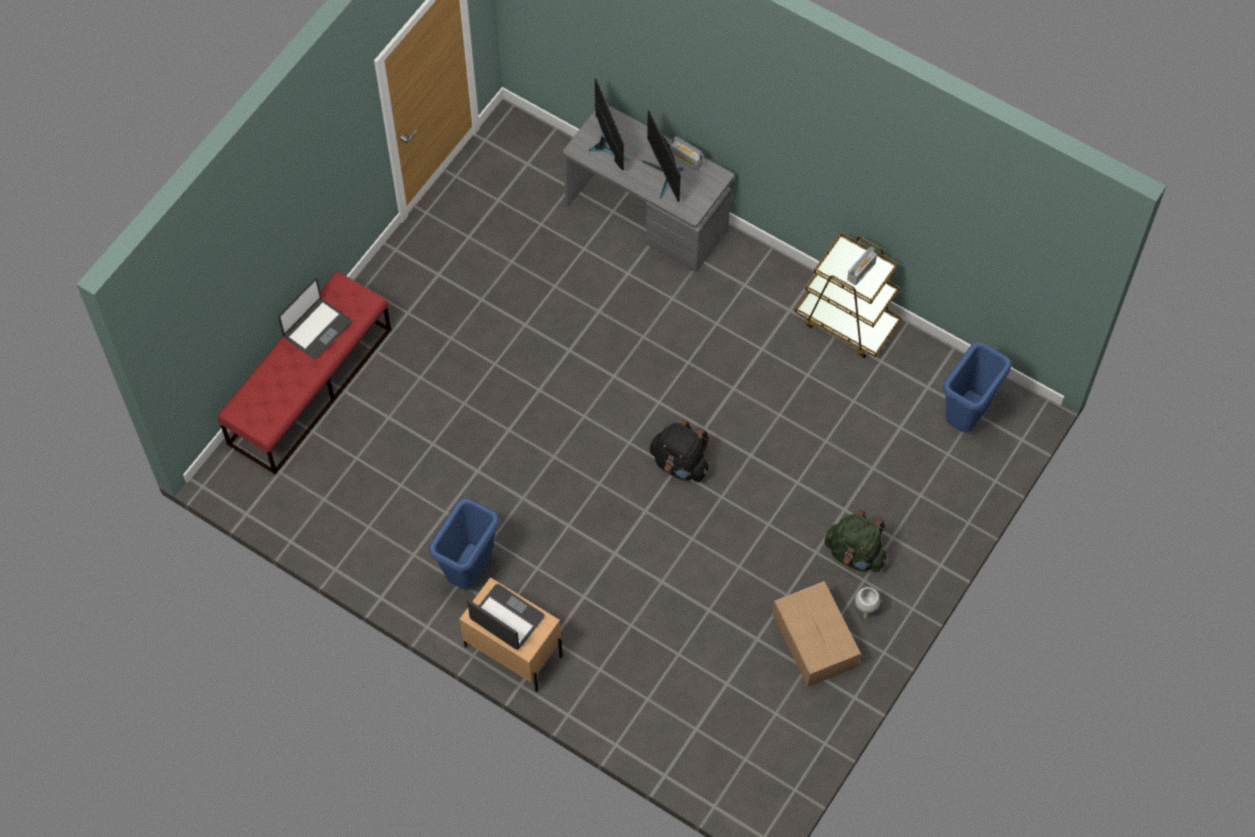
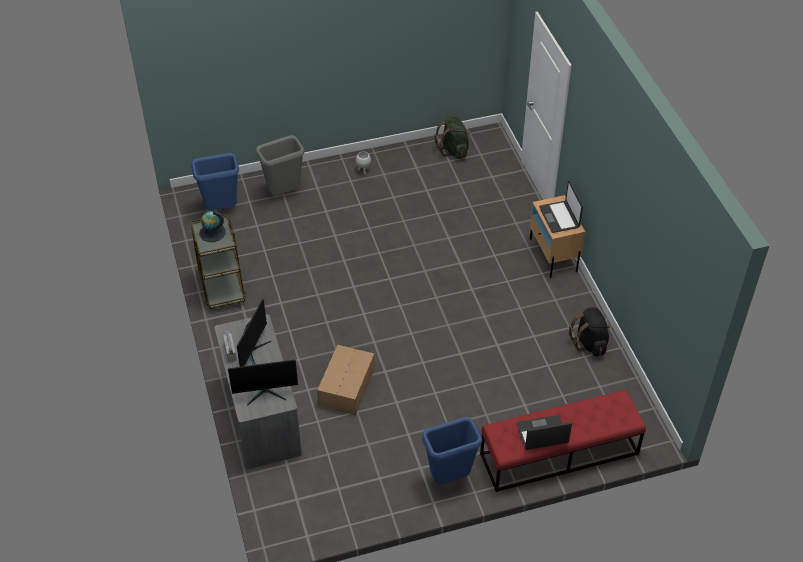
camera: 140 degrees left, 15 degrees down
(469, 571) = (545, 301): blue trash can -> blue trash can (449, 479)
(607, 145) = (265, 393): monitor -> monitor turned 120 degrees counterclockwise
(680, 464) = (384, 279): black backpack -> black backpack (589, 343)
(814, 642) = (401, 173): cardboard box -> cardboard box (347, 386)
(855, 554) = (342, 192): green backpack -> green backpack (453, 150)
(861, 271) = (212, 232): radio -> globe
(922, 498) = (284, 193): none -> grey trash can

